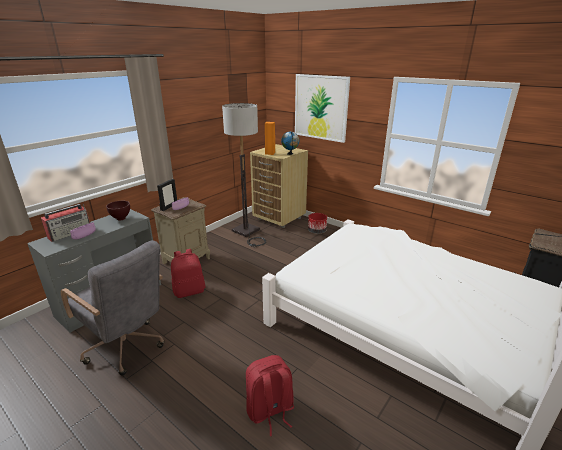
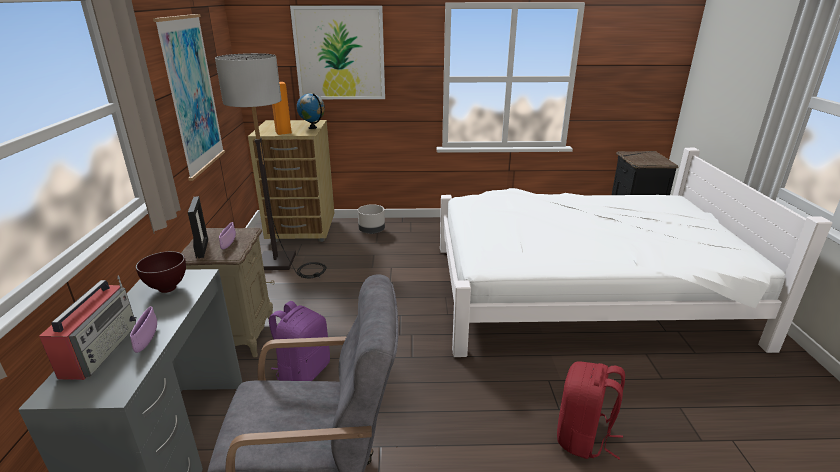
camera: 40 degrees left, 0 degrees up
(189, 291) = (303, 371): red backpack -> purple backpack
(213, 124) = (192, 95): none -> picture
(317, 231) = (372, 231): red planter -> grey planter

